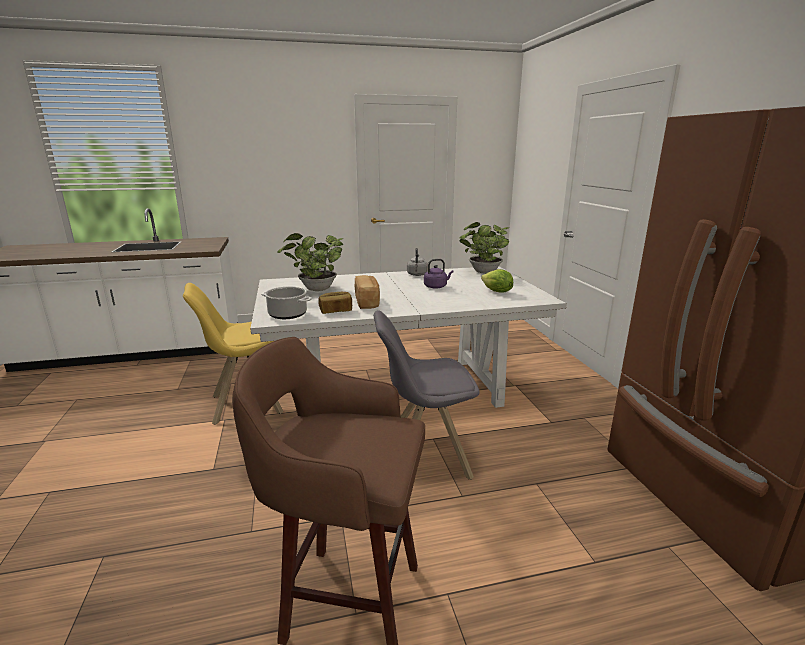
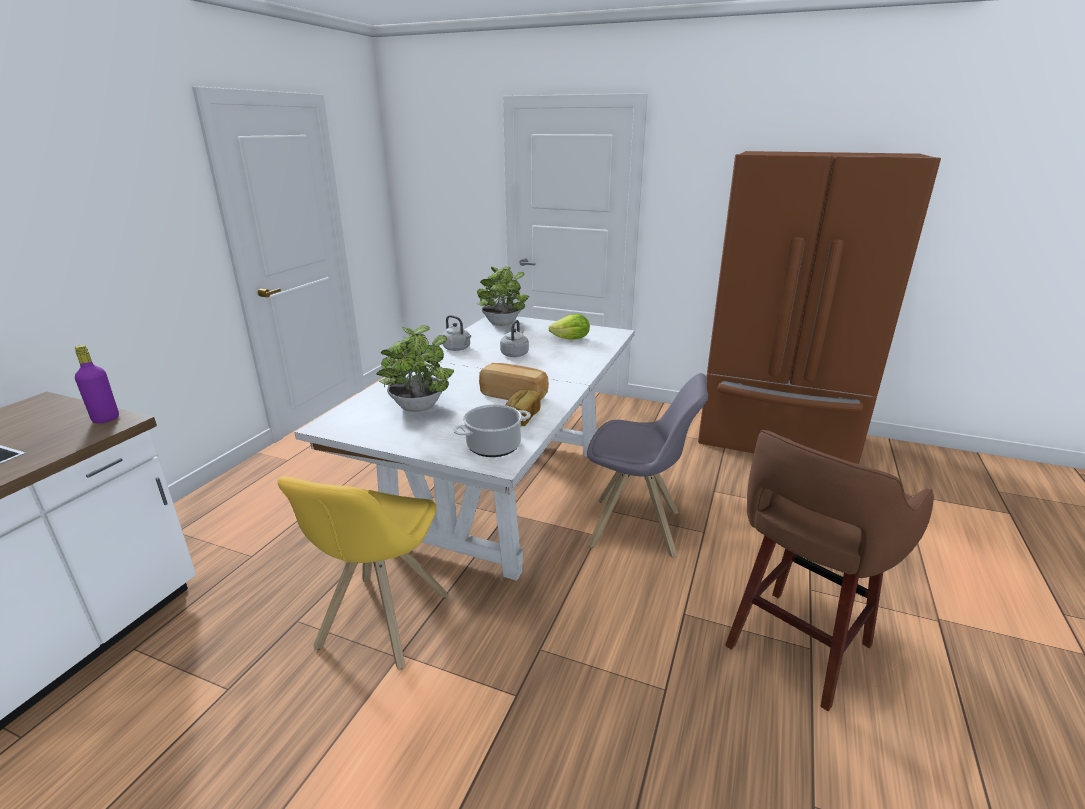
camera: 55 degrees left, 5 degrees up
(209, 247) = (106, 419): none -> purple bottle
(425, 458) = (636, 528): grey chair -> grey chair turned 105 degrees counterclockwise
(436, 286) = (515, 354): purple kettle -> grey kettle

